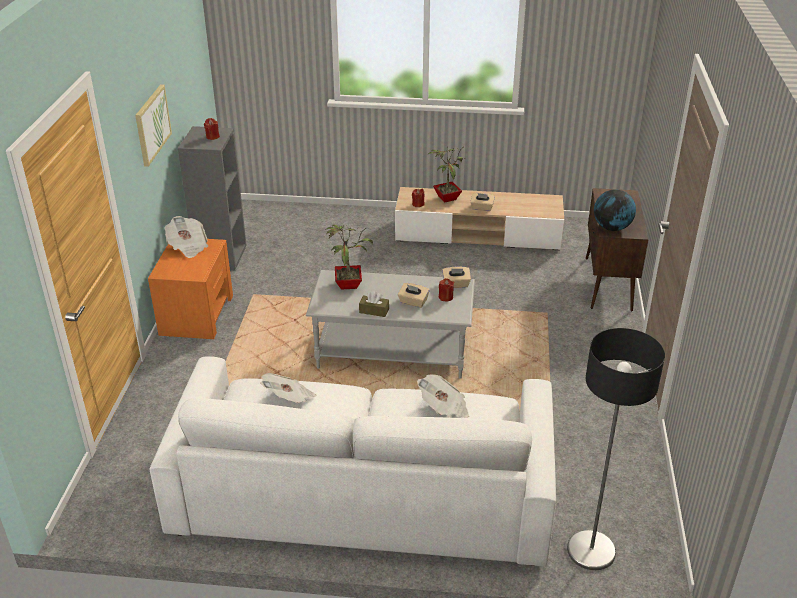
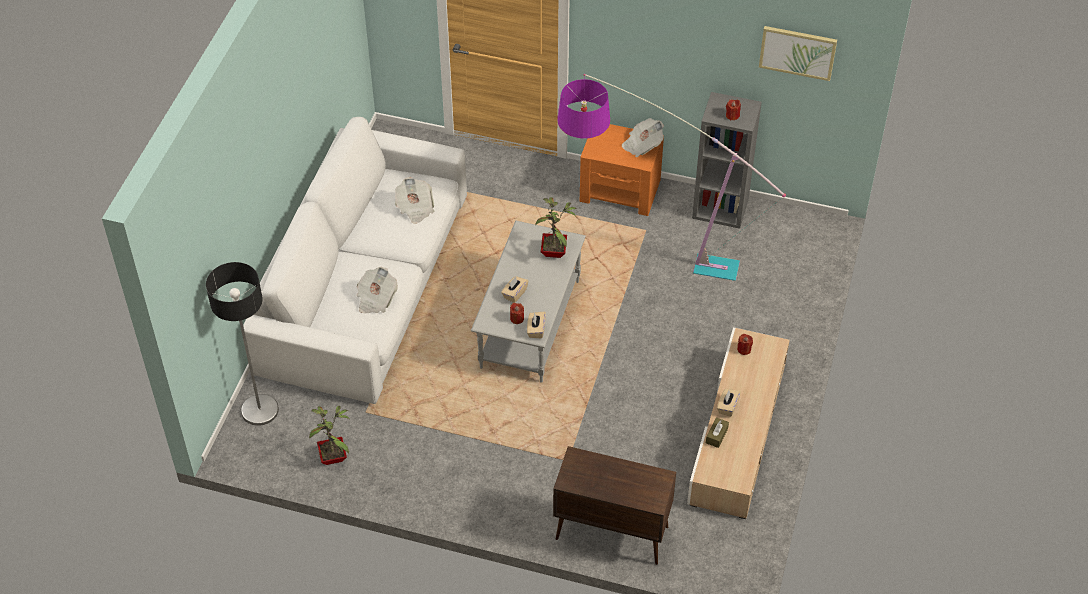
camera: 100 degrees right, 15 degrees up
(152, 124) = (673, 47): picture -> picture (797, 52)
(285, 295) = (641, 253): none -> floor lamp
(374, 311) = (508, 265): brown tissue box -> brown tissue box (716, 435)
(446, 198) = (756, 378): potted plant -> potted plant (334, 457)
(612, 228) = (582, 462): globe -> none

